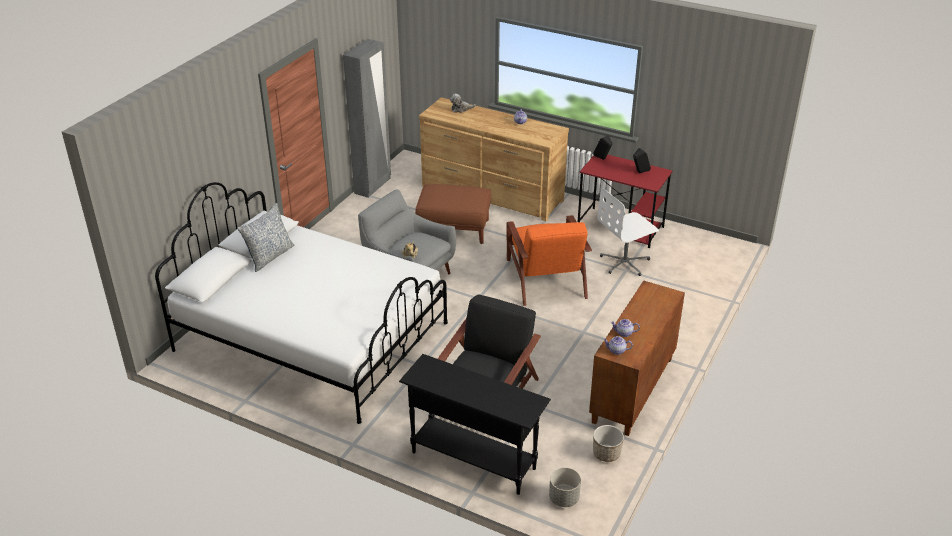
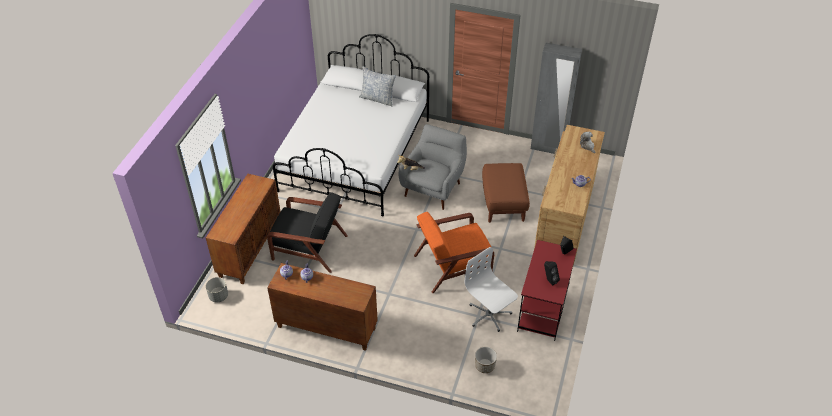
camera: 80 degrees right, 10 degrees up
(473, 460) = (250, 248): black console table -> brown cabinet
(606, 453) = (260, 316): planter -> planter (485, 366)

